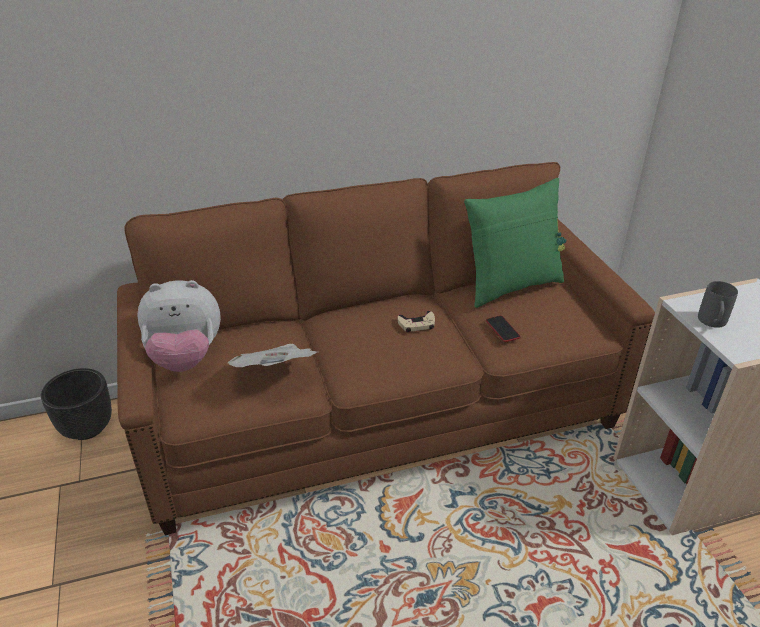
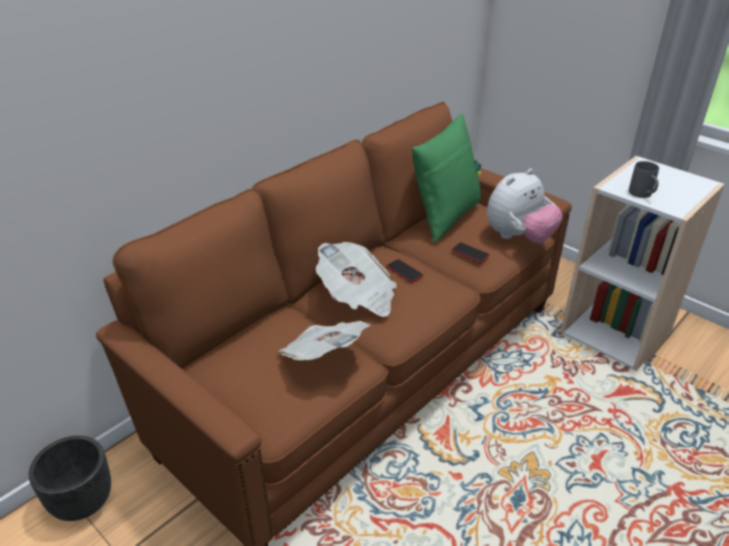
camera: 30 degrees left, 0 degrees up
(185, 358) = (221, 376): plush toy -> plush toy (518, 237)
(353, 332) = (358, 296): none -> newspaper
(417, 324) = (404, 271): beige game controller -> phone

